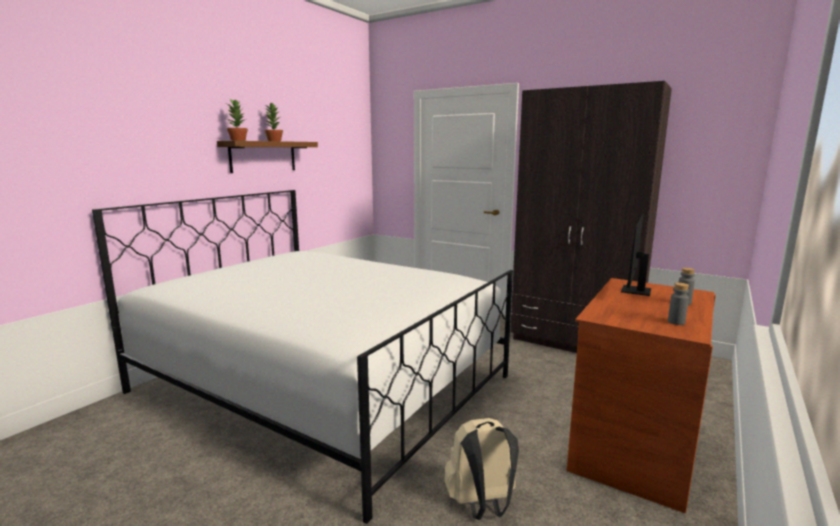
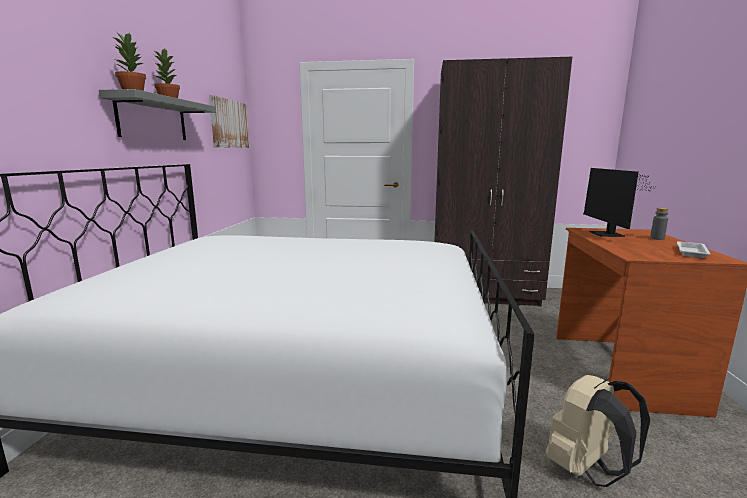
camera: 25 degrees left, 0 degrees up
(263, 156) = (153, 119): brown shelf -> grey shelf
(346, 151) = (229, 124): none -> picture
(676, 322) = (691, 252): grey bottle -> white tray

